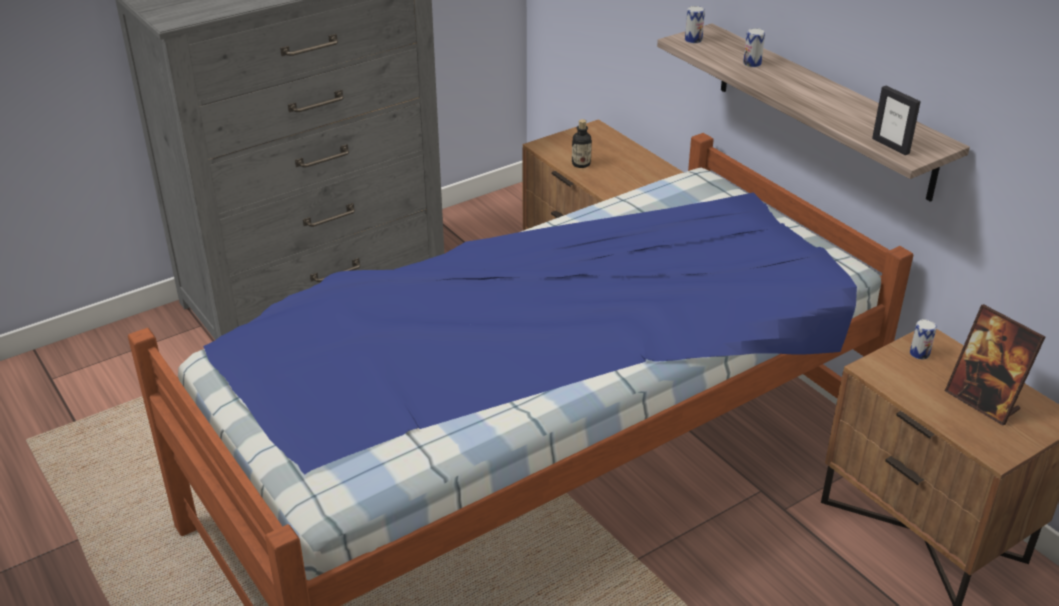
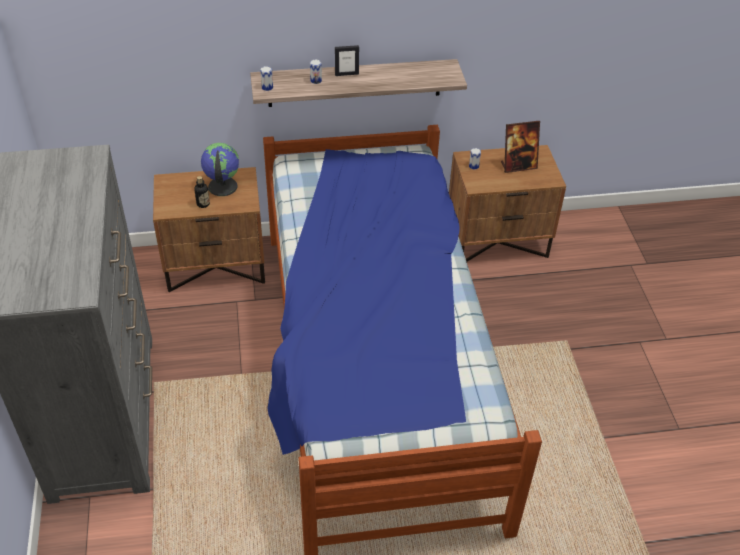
camera: 65 degrees left, 10 degrees up
(625, 165) = (222, 186): none -> globe
(891, 146) = (440, 80): picture frame -> picture frame (346, 74)

